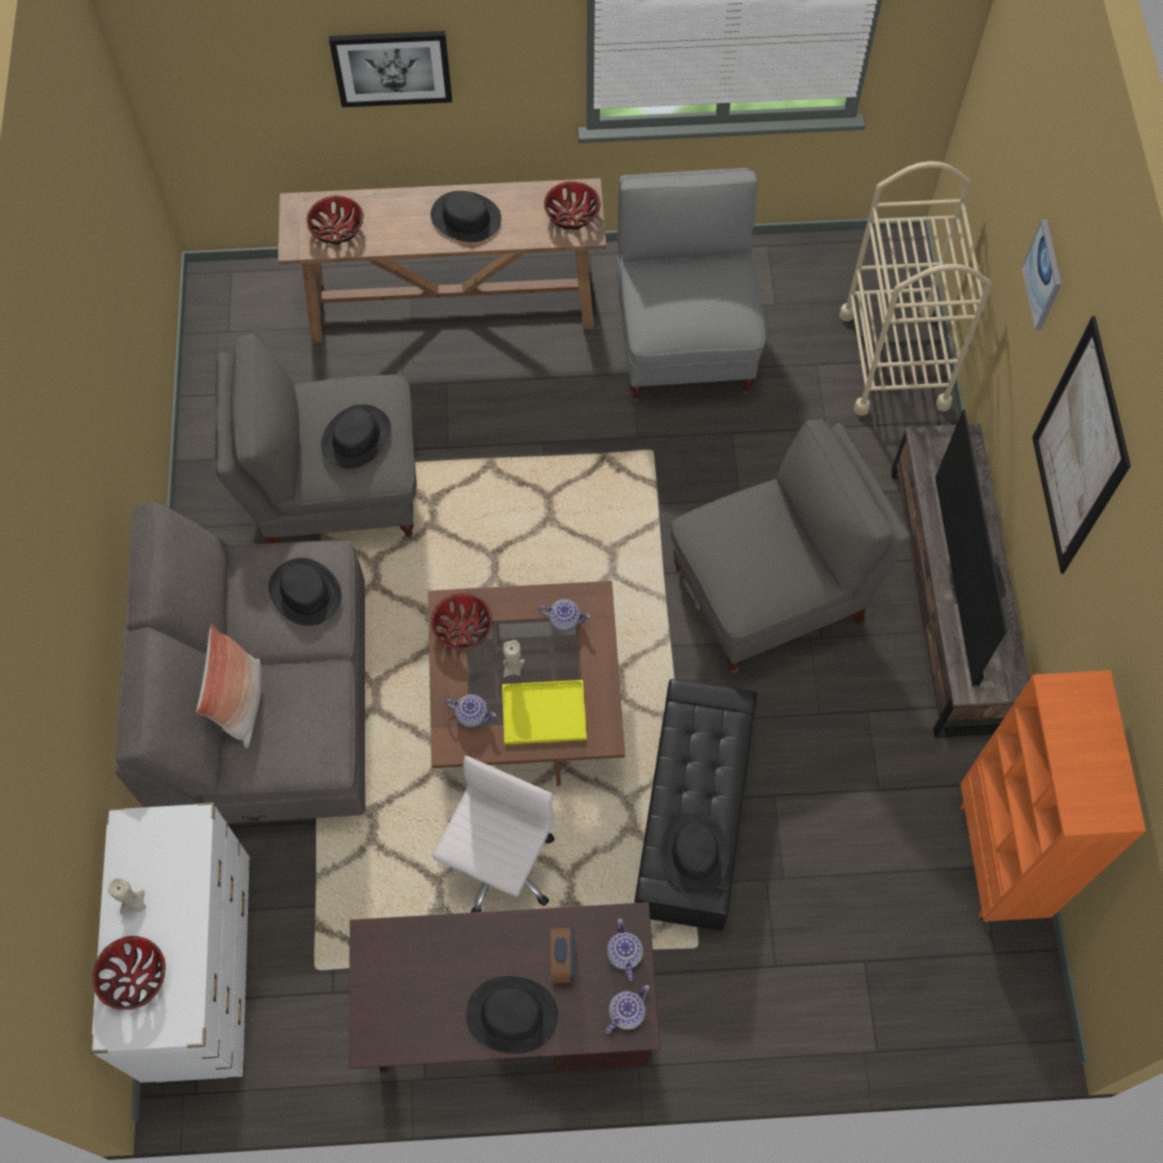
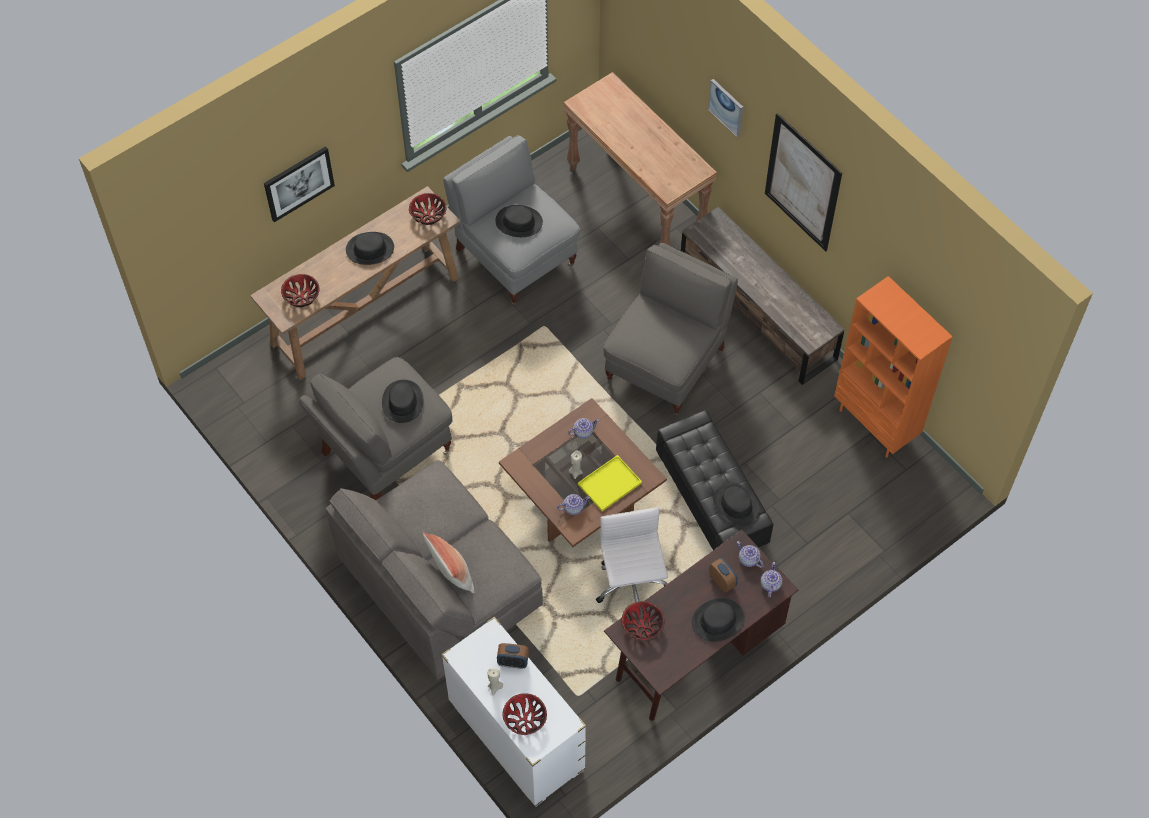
camera: 35 degrees left, 5 degrees down
(185, 884) = (513, 662): none -> alarm clock
(305, 592) = (439, 498): black hat -> black hat (519, 222)
(462, 628) = (533, 469): bowl -> bowl (642, 626)
(894, 359) = (637, 201): beige cart -> brown console table
(965, 583) = (770, 292): television -> none

